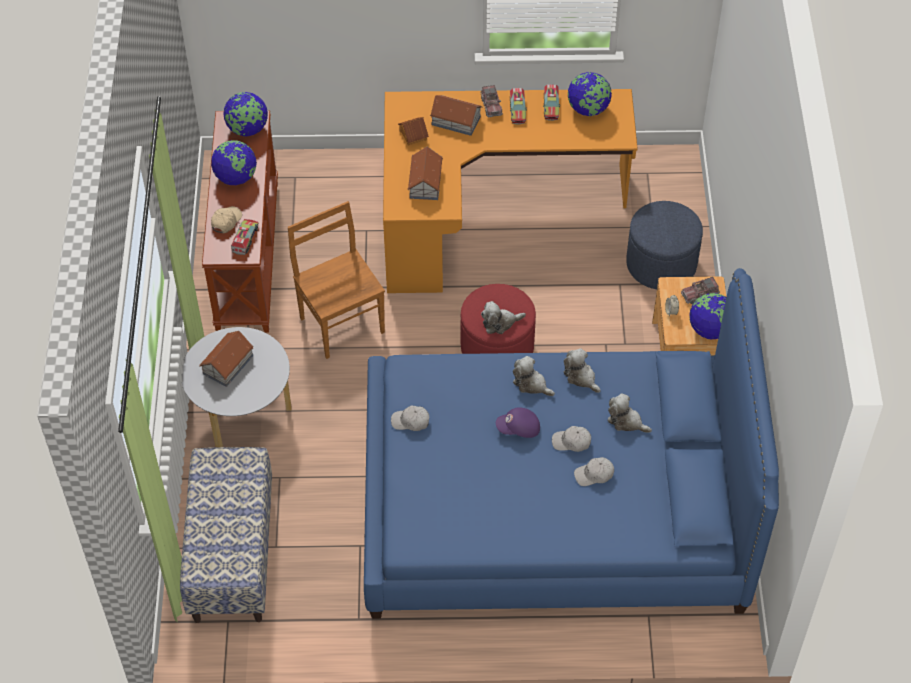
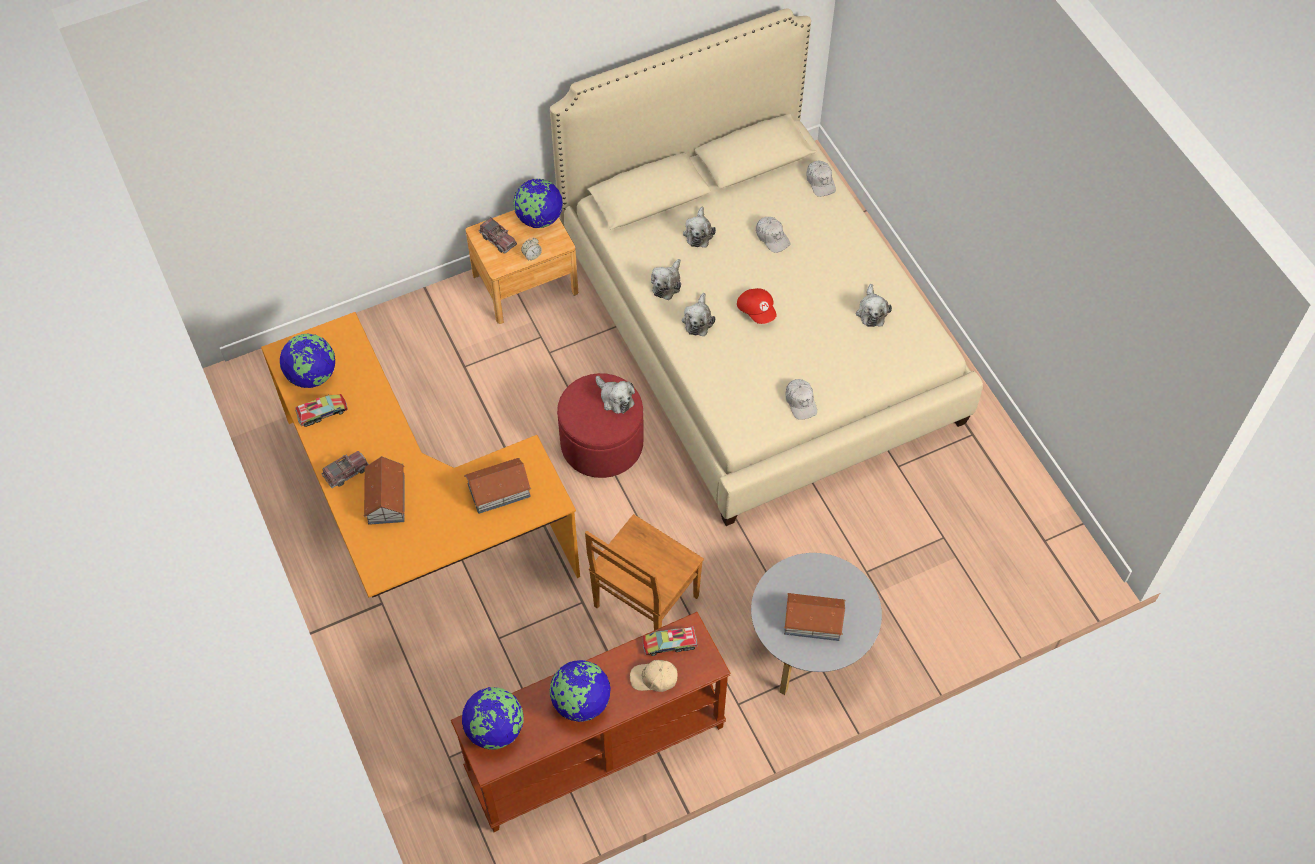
camera: 115 degrees left, 5 degrees up
(231, 554) = (975, 572): bench -> none
(412, 135) = (429, 534): toy house -> none
(473, 515) = (871, 311): none -> plush toy
(517, 110) = (342, 443): toy truck -> none
(518, 429) = (757, 311): purple cap -> red cap
(553, 501) = (757, 330): blue bed -> beige bed
(571, 442) = (747, 265): white cap -> white cap (820, 182)
(661, 264) = (419, 340): blue ottoman -> none

